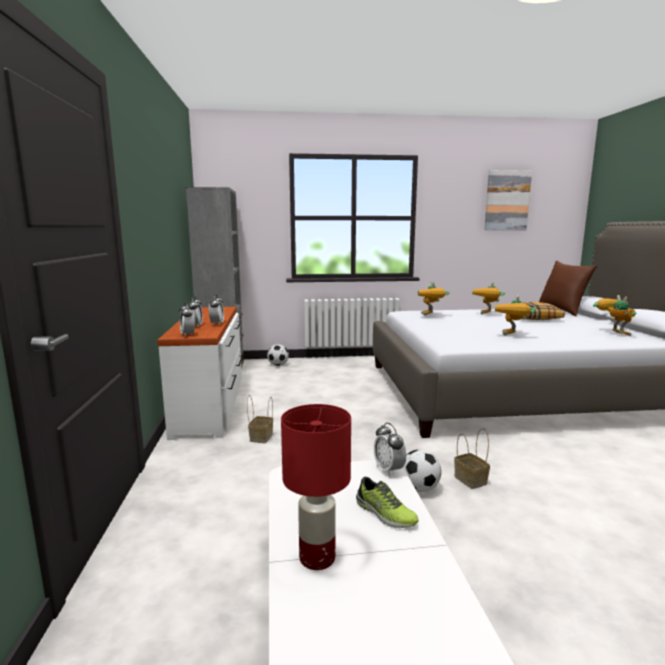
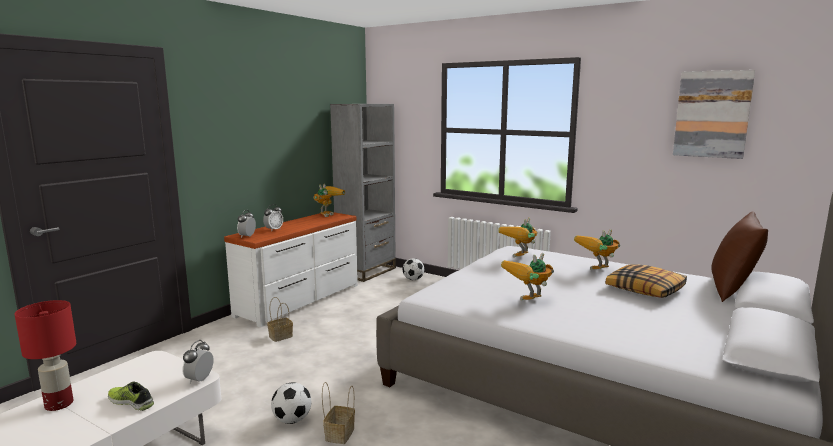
camera: 40 degrees right, 0 degrees up
(217, 324) = (291, 230): alarm clock -> none
(384, 513) = (132, 402): shoe -> shoe turned 120 degrees clockwise
(612, 333) = (676, 336): toy robot -> toy robot (328, 214)

